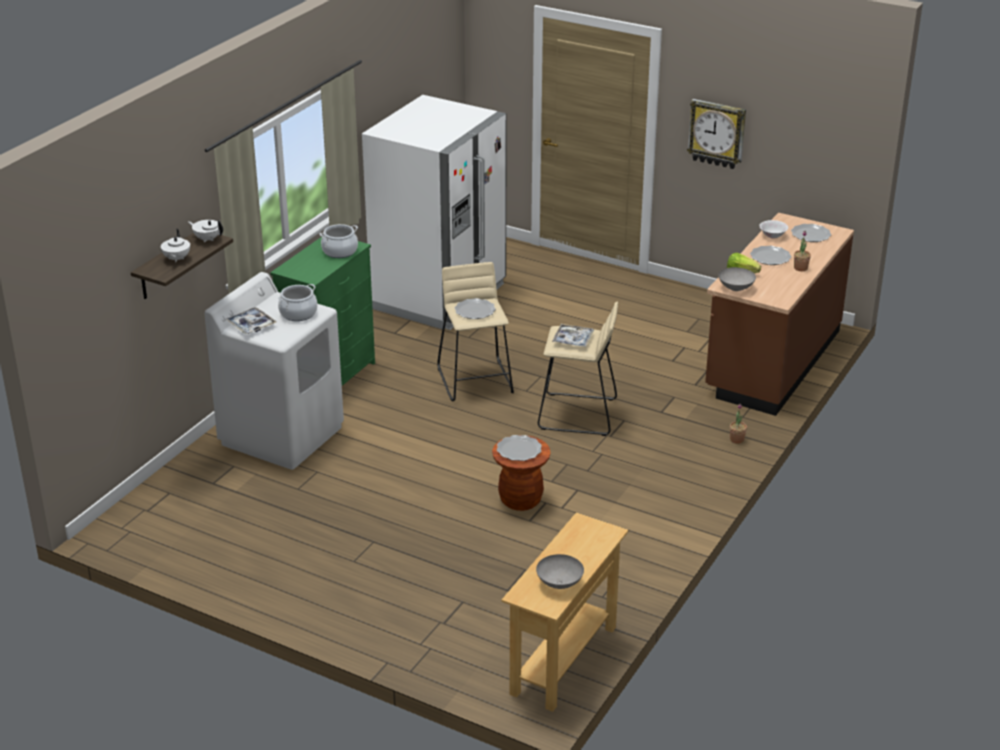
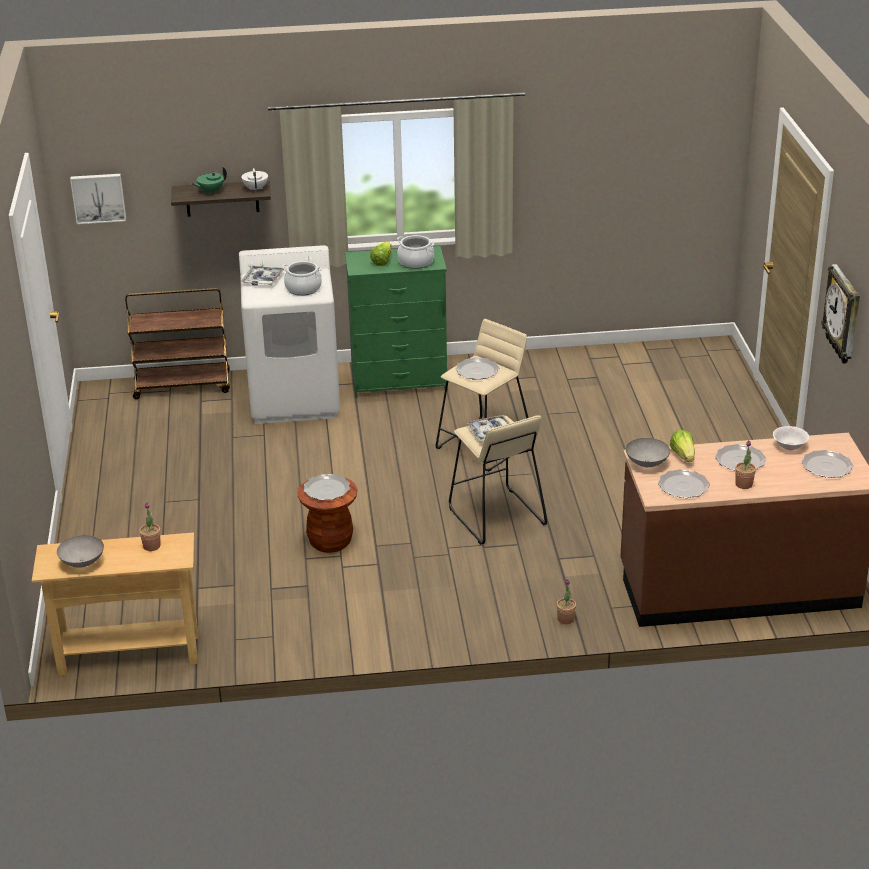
camera: 55 degrees right, 0 degrees up
(75, 315) = (98, 197): none -> picture
(172, 483) = (183, 386): none -> brown cart
(176, 259) = (210, 191): white teapot -> green teapot
(314, 263) = (382, 261): none -> lettuce
(439, 297) = (592, 373): white fridge -> none
(574, 539) = (151, 546): none -> potted plant
(779, 288) = (683, 486): none -> plate

